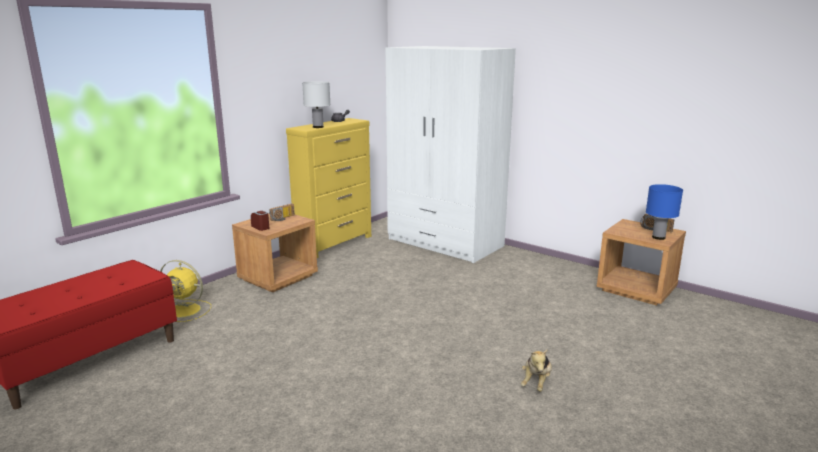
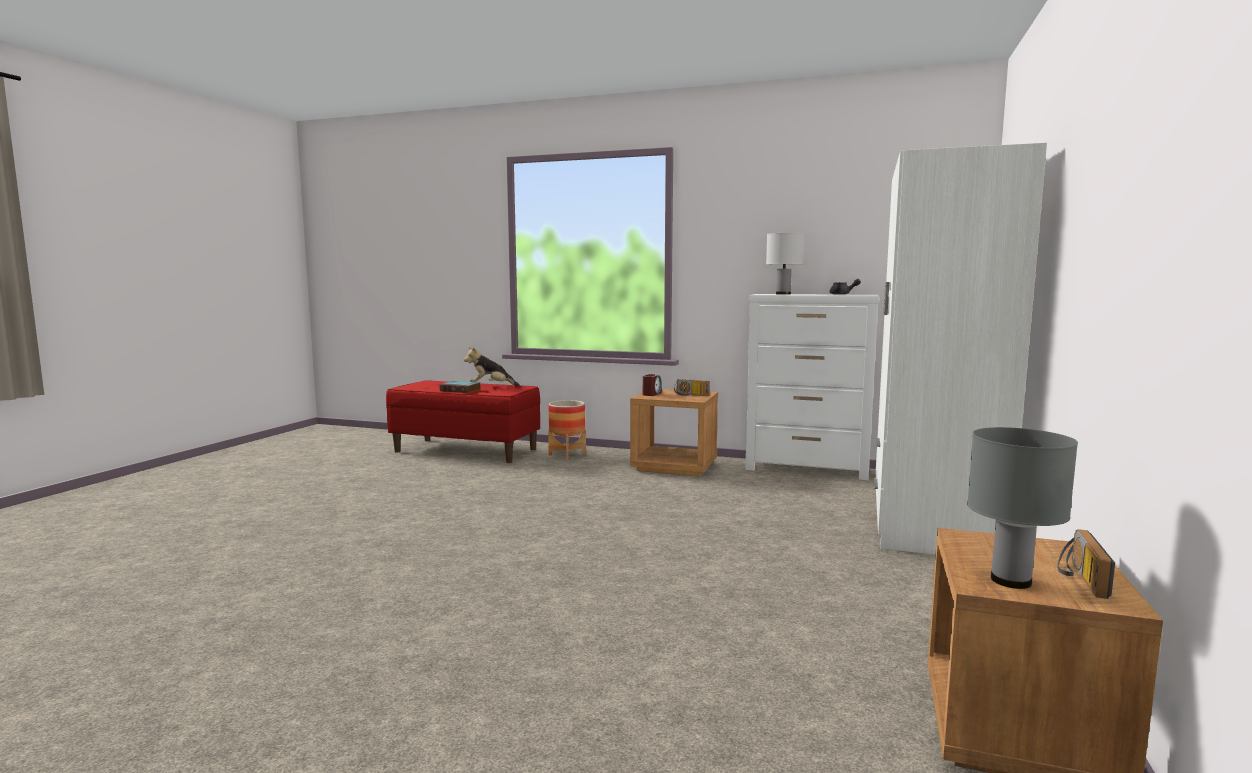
camera: 70 degrees right, 10 degrees down
(92, 294) = (461, 390): none -> book
(186, 311) = (567, 455): yellow fan -> planter
(335, 244) = (807, 470): yellow dresser -> white dresser
(536, 383) = (497, 632): plush toy -> plush toy (491, 386)
(659, 237) = (1011, 581): blue table lamp -> grey table lamp

